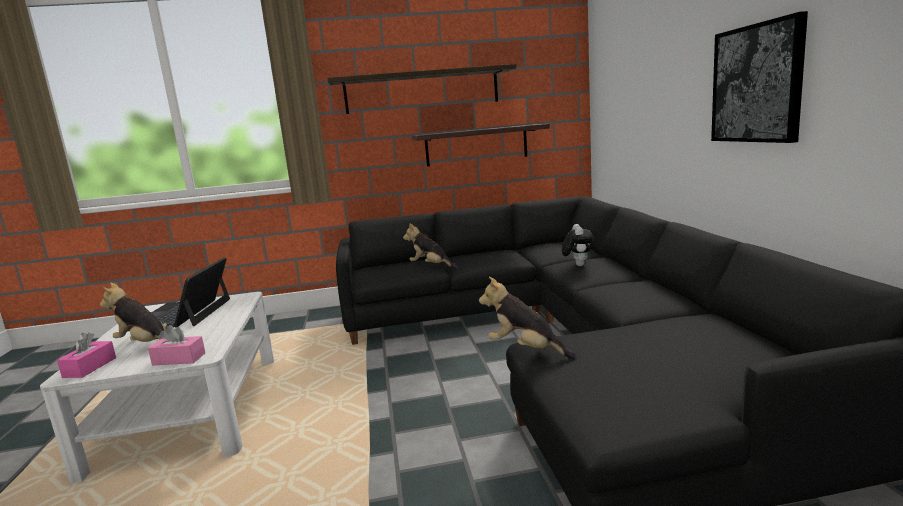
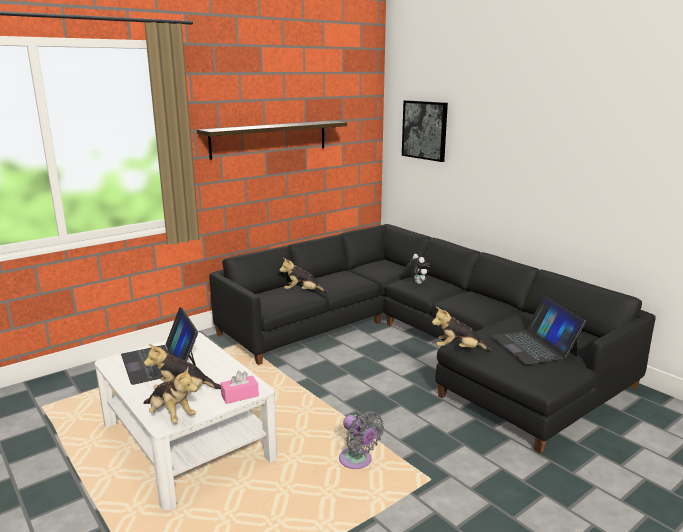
camera: 30 degrees left, 5 degrees up
(90, 367) = (170, 415): pink tissue box -> plush toy
(313, 486) = (357, 461): none -> grey fan
(476, 145) = (307, 184): shelf -> none
(656, 361) = (534, 346): none -> laptop
(757, 84) = (542, 174): picture -> picture (425, 130)

